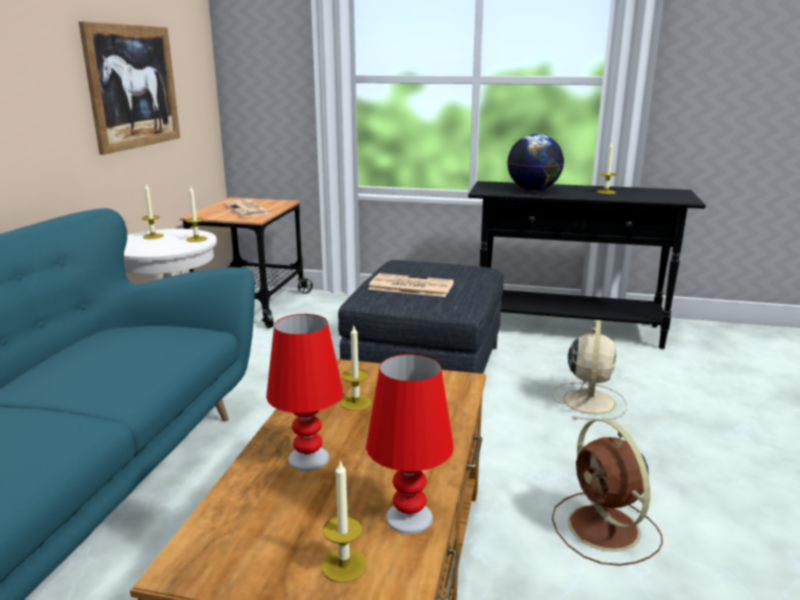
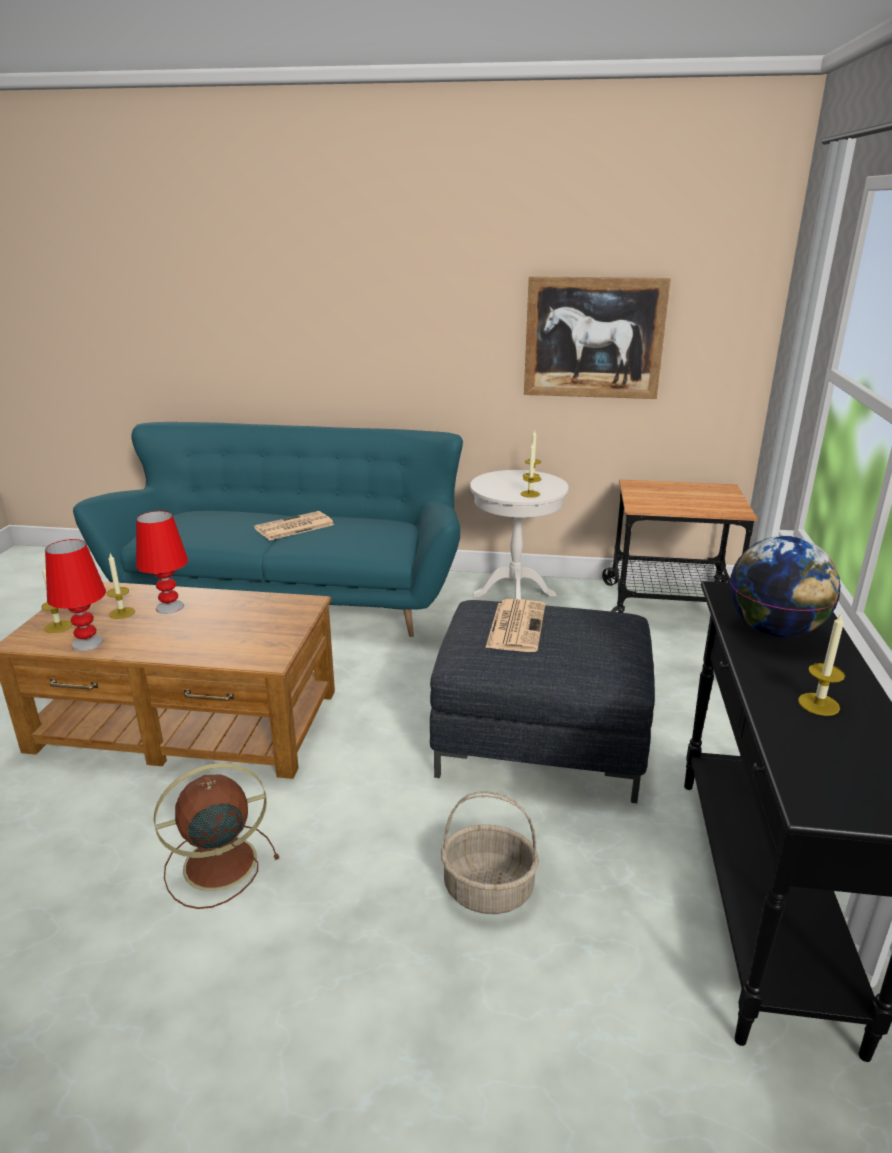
camera: 85 degrees right, 5 degrees up
(248, 209) = (680, 499): newspaper -> newspaper (293, 527)
(355, 402) = (242, 617): candle -> candle (122, 613)
(589, 400) = (489, 889): beige fan -> basket

